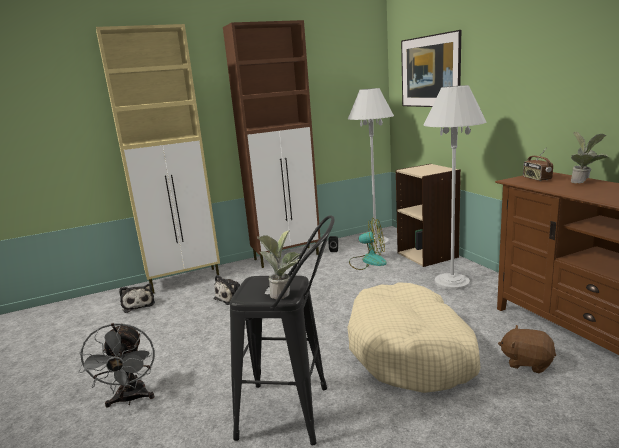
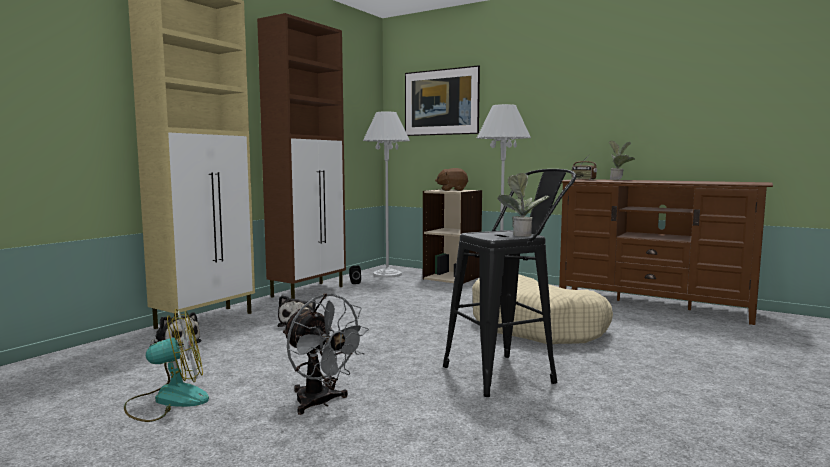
camera: 35 degrees left, 10 degrees down
(368, 261) = (403, 286): fan -> fan (168, 400)
(527, 362) = (622, 319): brown plush toy -> brown plush toy (452, 190)

